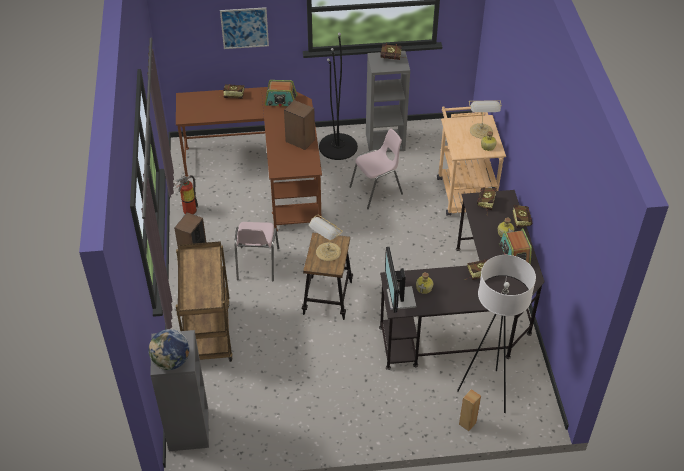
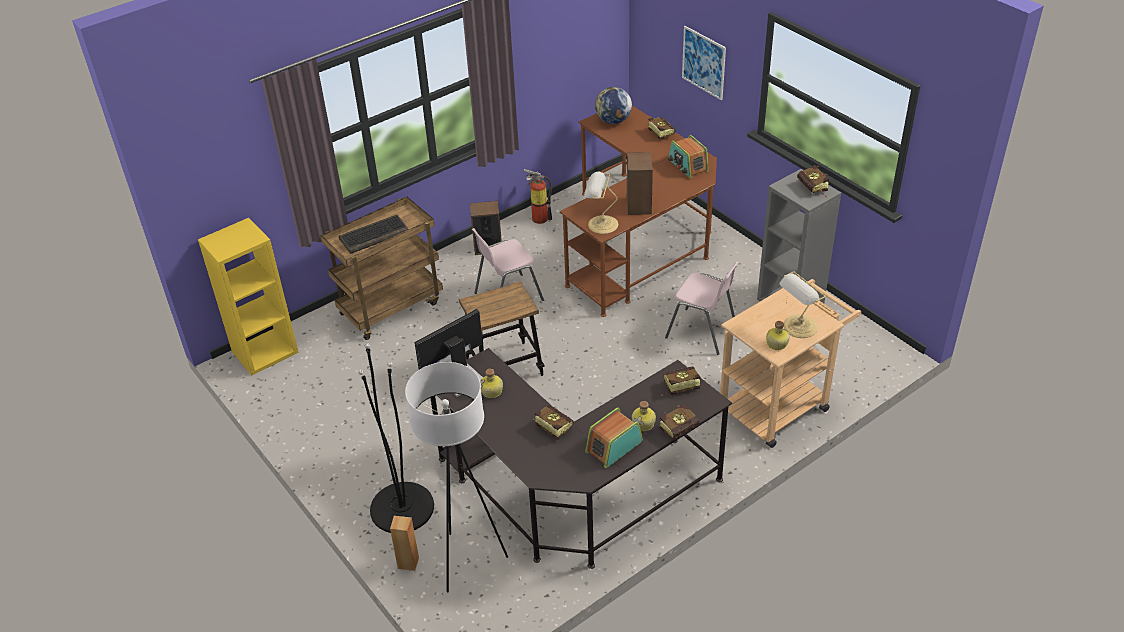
camera: 60 degrees right, 5 degrees down
(171, 361) = (221, 243): globe -> globe (613, 121)
(188, 428) = (265, 351): grey bookcase -> yellow bookcase
(201, 282) = (374, 235): none -> keyboard
(327, 252) = (500, 304): table lamp -> table lamp (601, 224)
(338, 146) = (740, 271): black floor lamp -> black floor lamp (402, 508)

